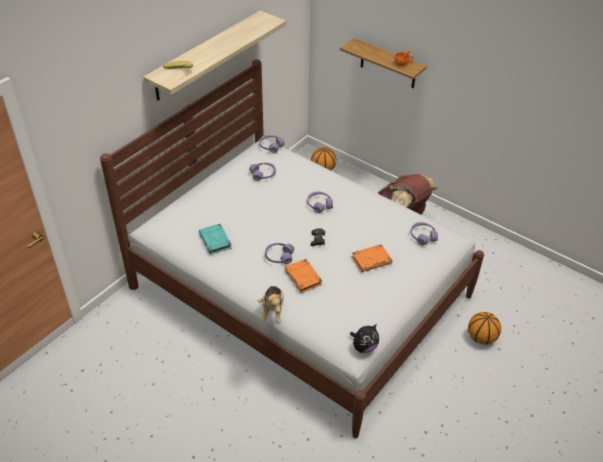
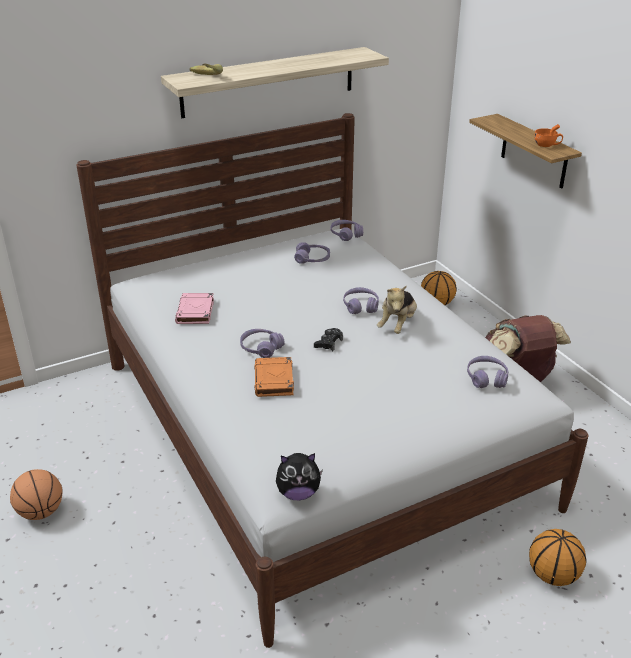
camera: 25 degrees right, 10 degrees down
(159, 409) = (41, 512): none -> basketball
(215, 241) = (195, 312): turquoise book -> pink book
(272, 310) = (203, 407): plush toy -> plush toy (397, 324)
(371, 260) = (387, 386): orange book -> none

